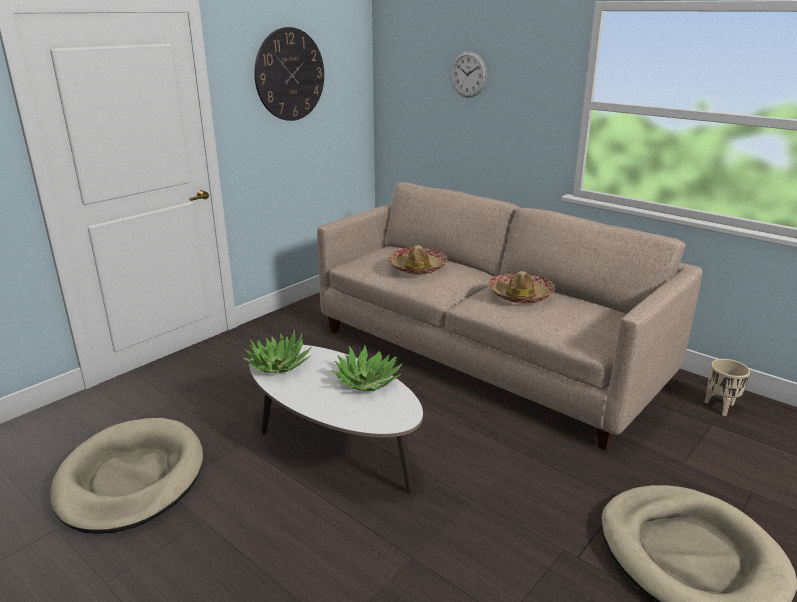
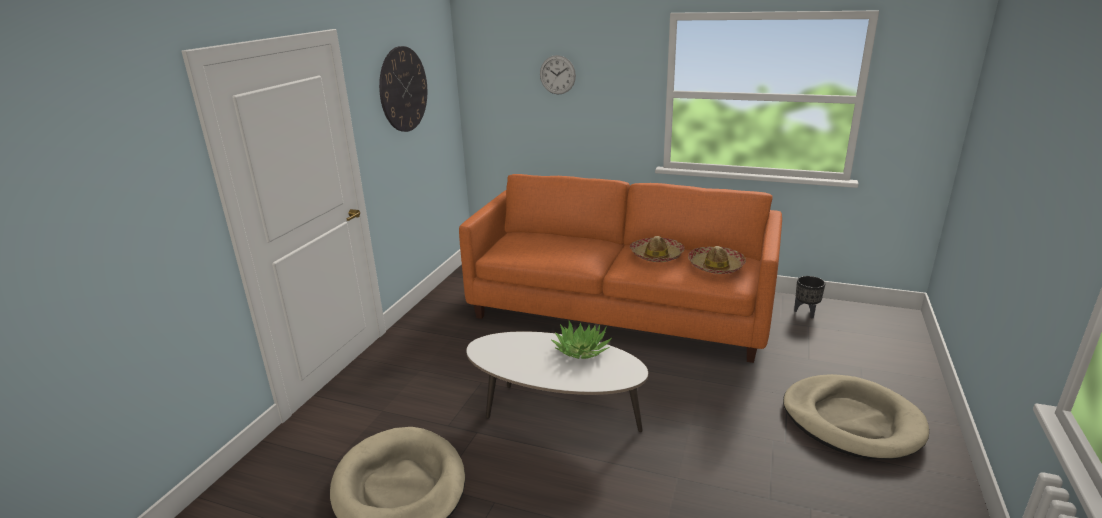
camera: 20 degrees left, 0 degrees up
(278, 365) = (497, 354): potted plant -> none
(417, 267) = (558, 247): hat -> hat (715, 266)
(486, 355) = (619, 310): beige sofa -> orange sofa
(721, 407) = (806, 312): beige planter -> black planter

